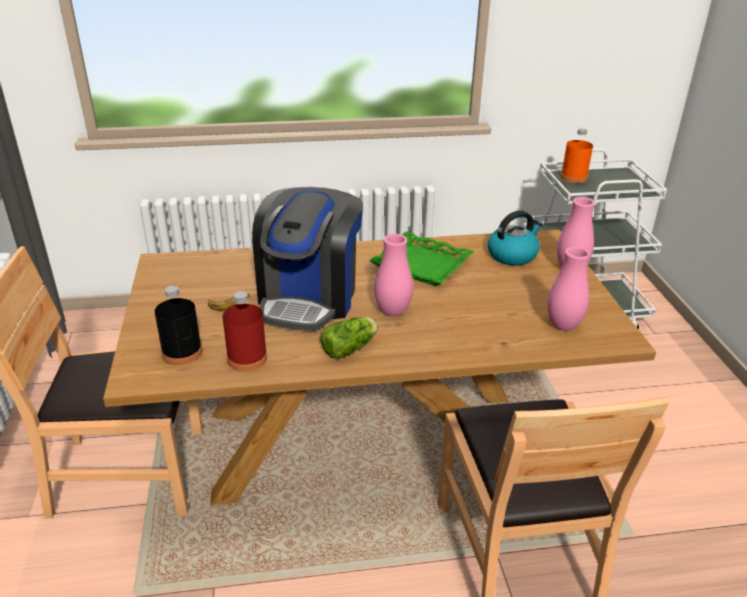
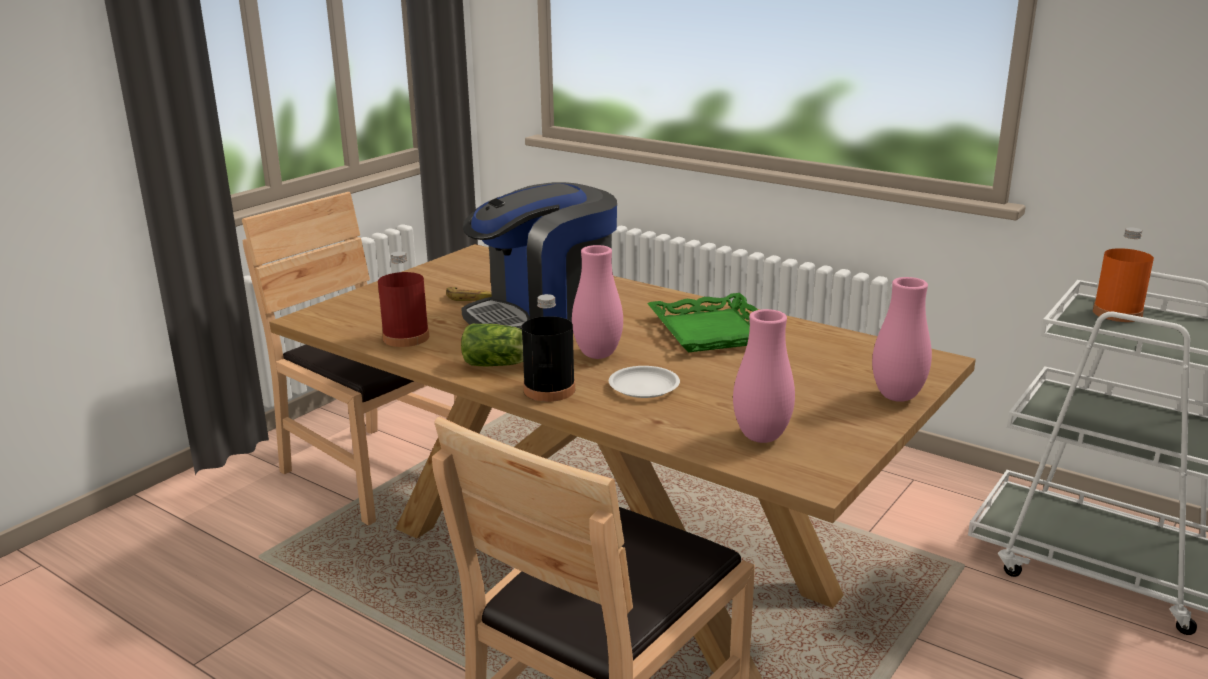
camera: 45 degrees right, 10 degrees down
(182, 352) = (370, 315): black bottle -> black bottle (549, 390)
(456, 323) = (643, 387): none -> white plate
(512, 255) = (846, 359): kettle -> none

